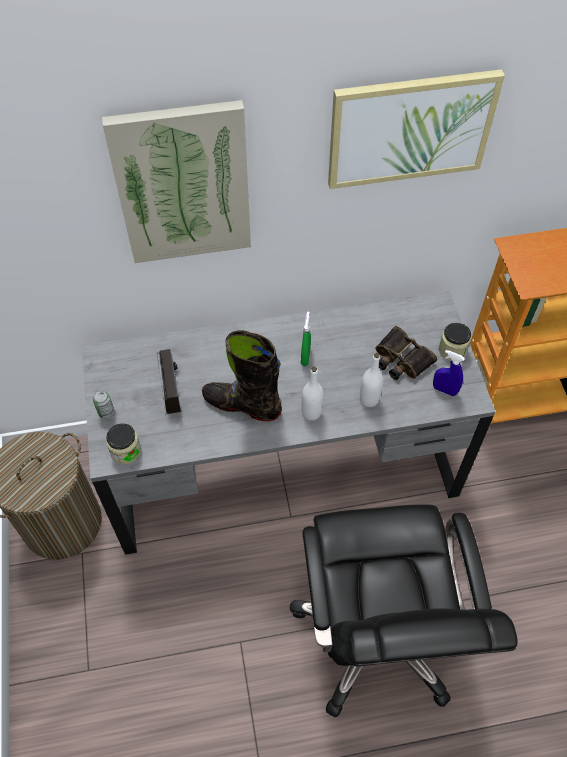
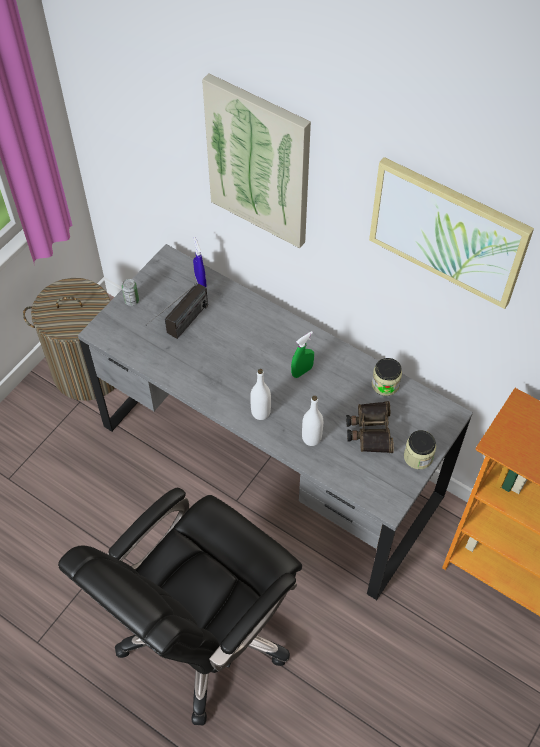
camera: 45 degrees right, 0 degrees up
(126, 451) = (116, 335): jar -> jar (385, 384)
(242, 405) = (221, 368): black boot -> none
(444, 390) = (375, 479): blue spray bottle -> blue spray bottle (200, 281)

